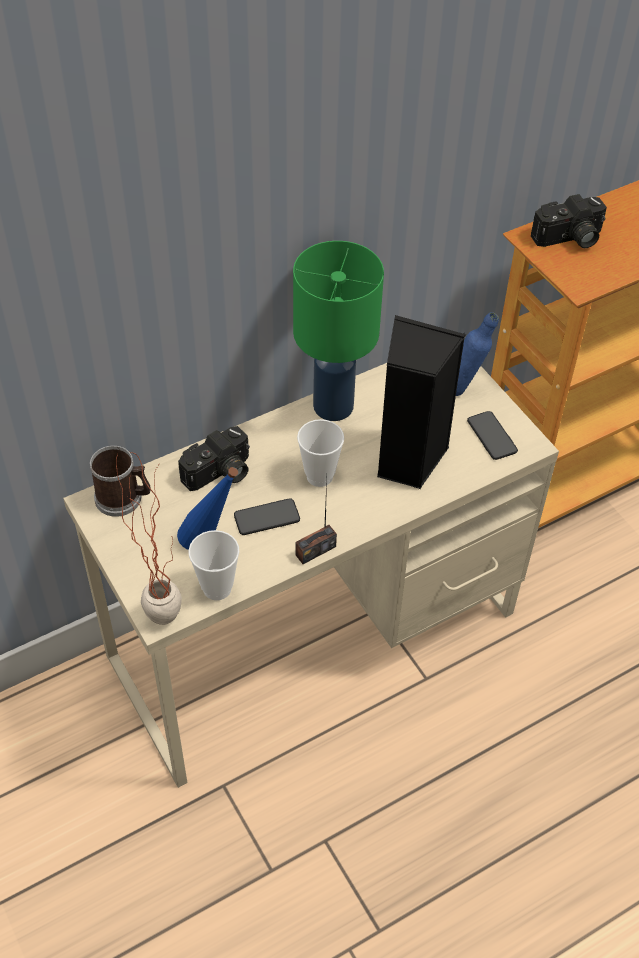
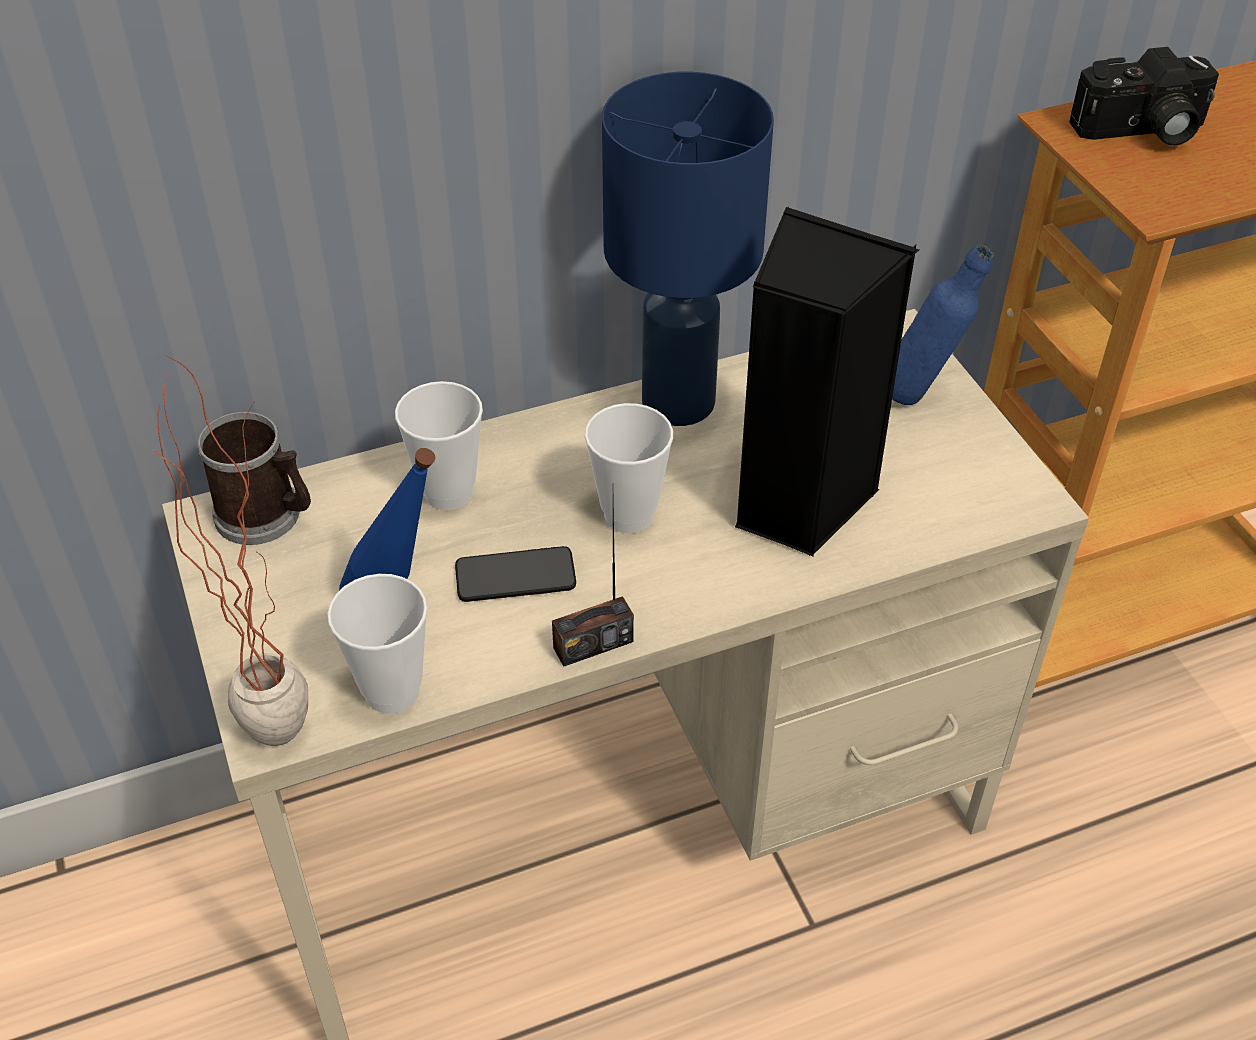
camera: 10 degrees right, 5 degrees down
(219, 474) = (448, 492): camera -> cup
(332, 405) = (677, 400): green table lamp -> blue table lamp
(491, 436) = (962, 479): phone -> none

